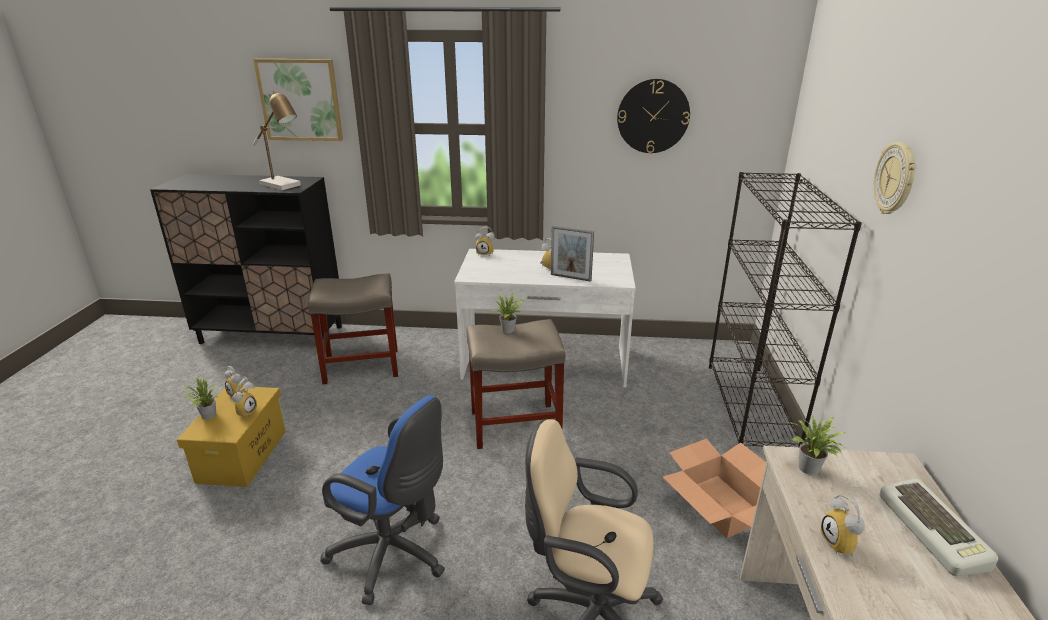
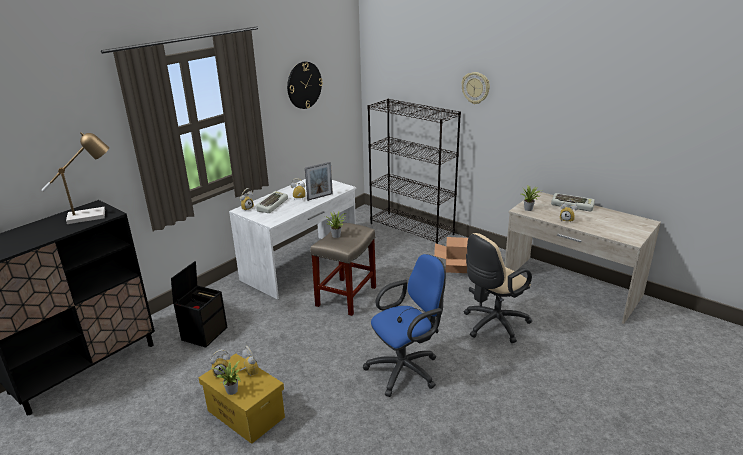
camera: 55 degrees left, 0 degrees up
(300, 100) = (68, 137): picture -> none
(363, 366) = (204, 333): beige stool -> black storage box
(511, 261) = (272, 205): none -> keyboard

